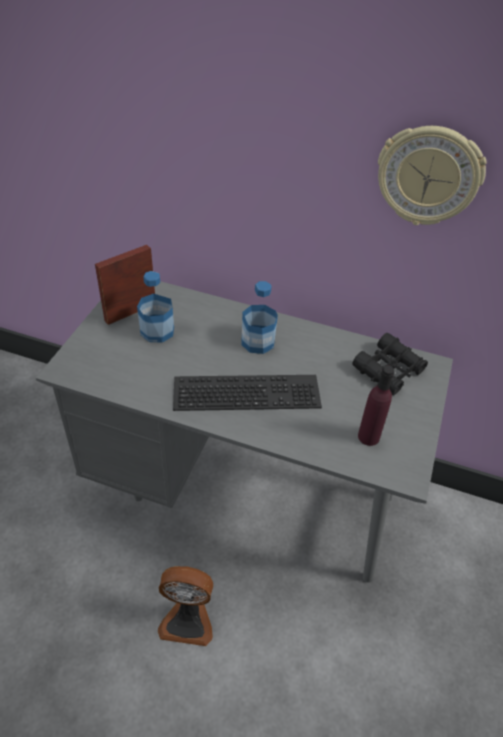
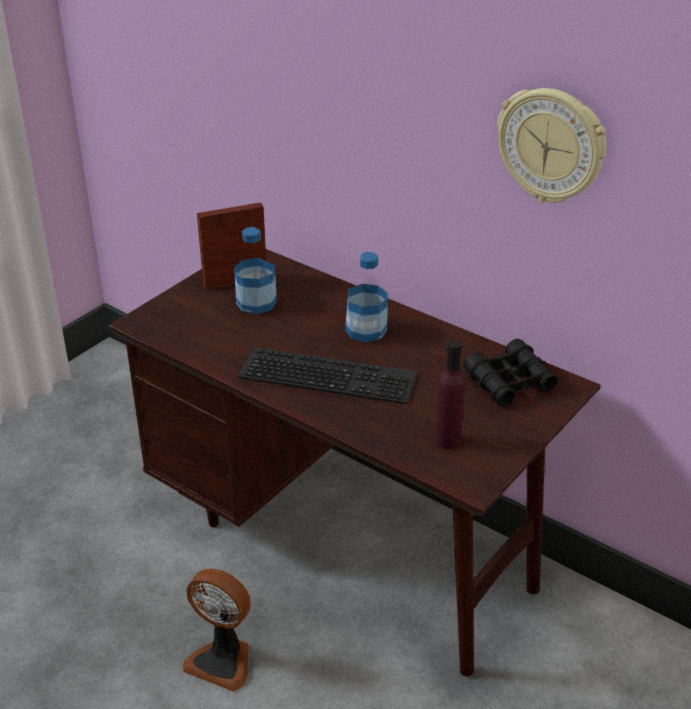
camera: 20 degrees right, 10 degrees down
(244, 490) = (346, 543): grey desk -> brown desk

